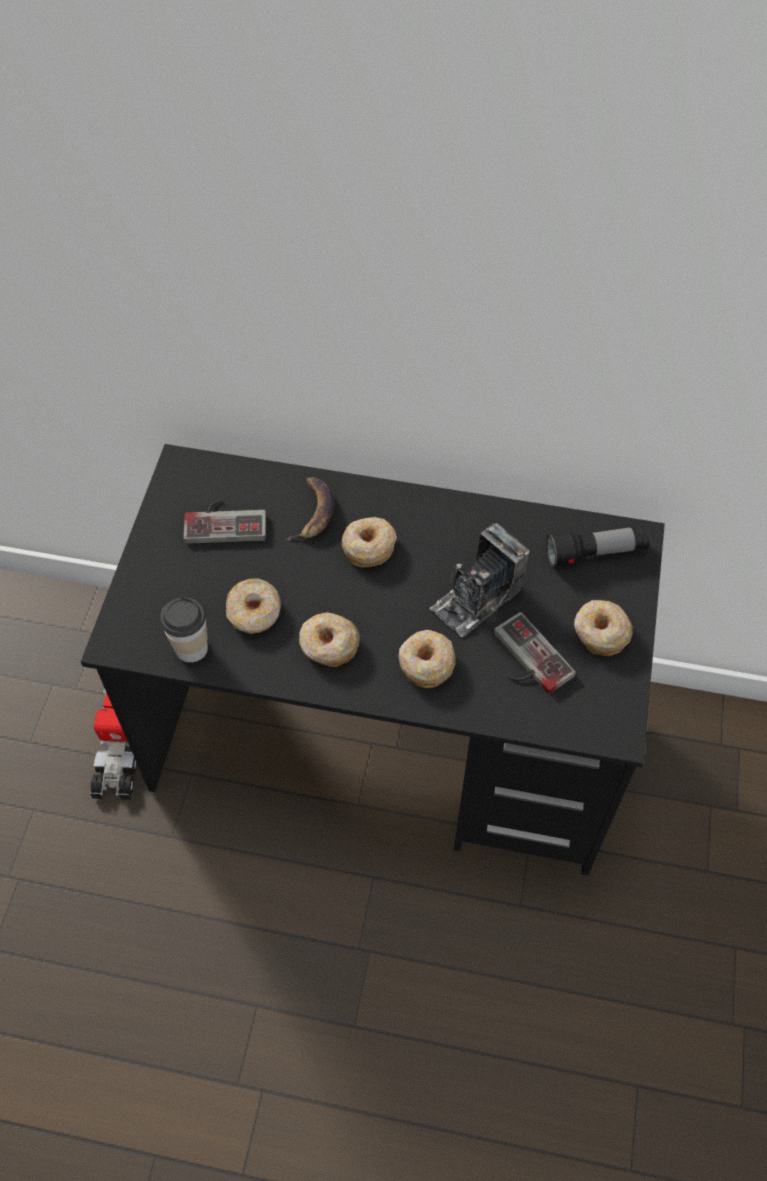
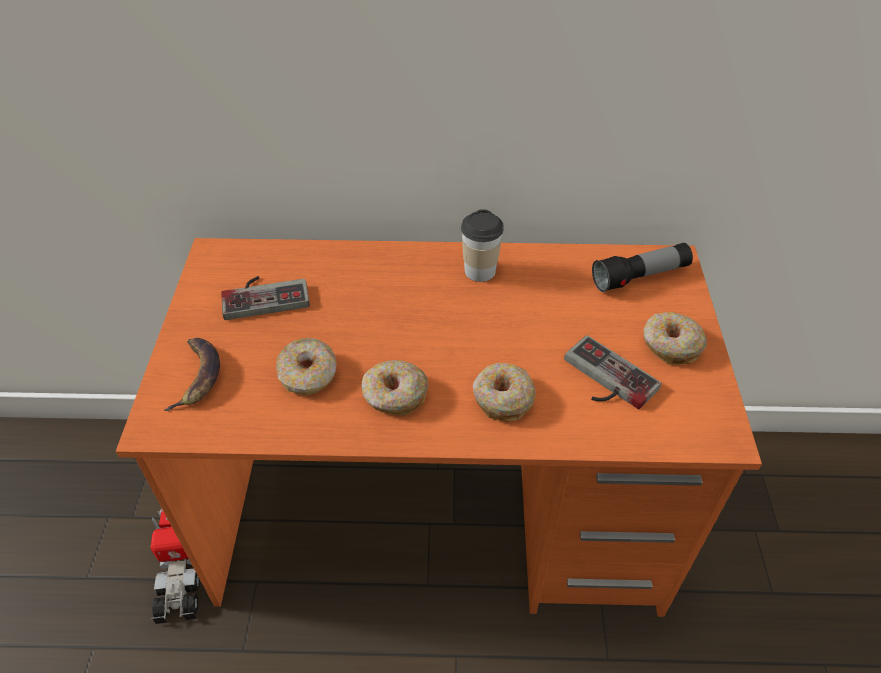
camera: 10 degrees left, 10 degrees down
(191, 648) = (242, 419): cup -> cup (479, 271)
(312, 512) = (353, 276): banana -> banana (197, 375)
(368, 547) = (416, 299): donut -> none
(384, 741) = (441, 519): black desk -> orange desk
(476, 598) = (537, 331): camera -> none

